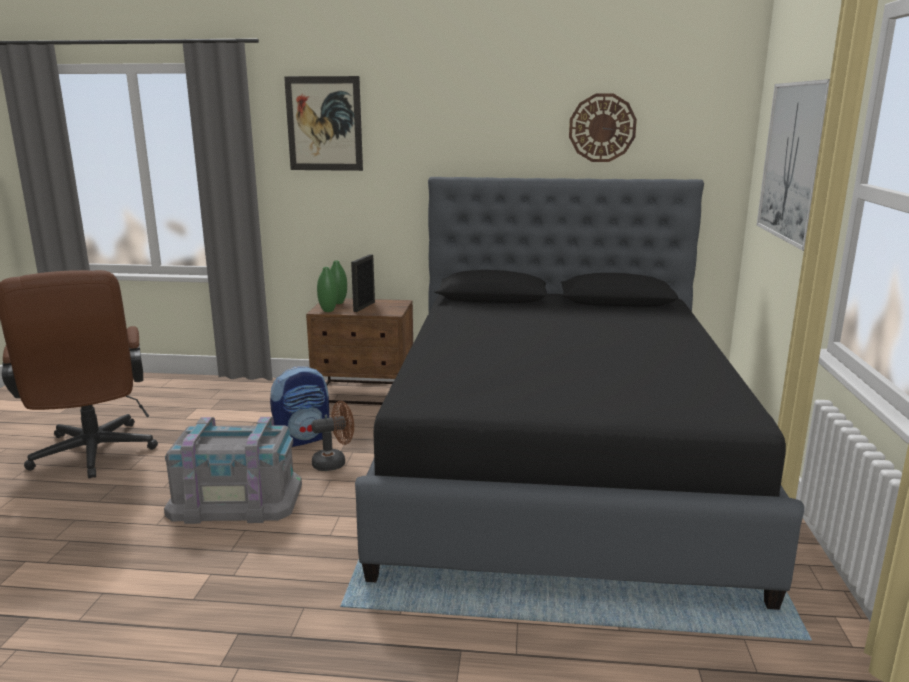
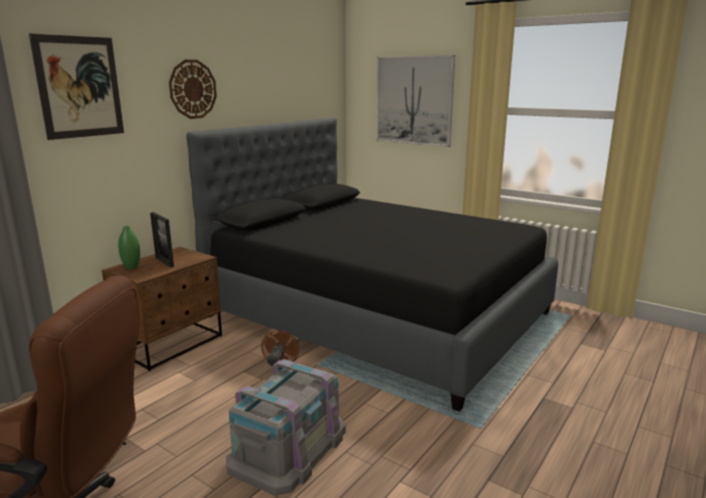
camera: 60 degrees left, 0 degrees up
(303, 439) = (216, 391): backpack -> none
(328, 310) = (148, 274): green vase -> none
(602, 128) = (282, 85): wall clock -> wall clock (192, 89)

